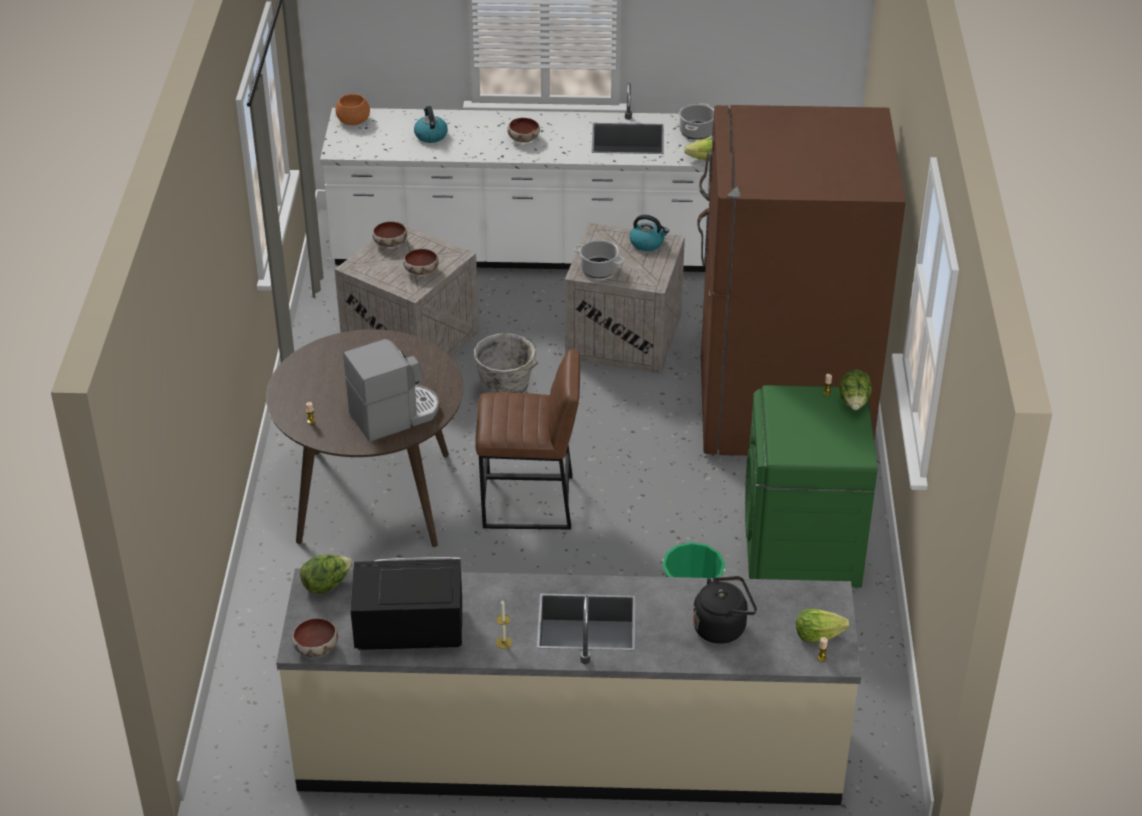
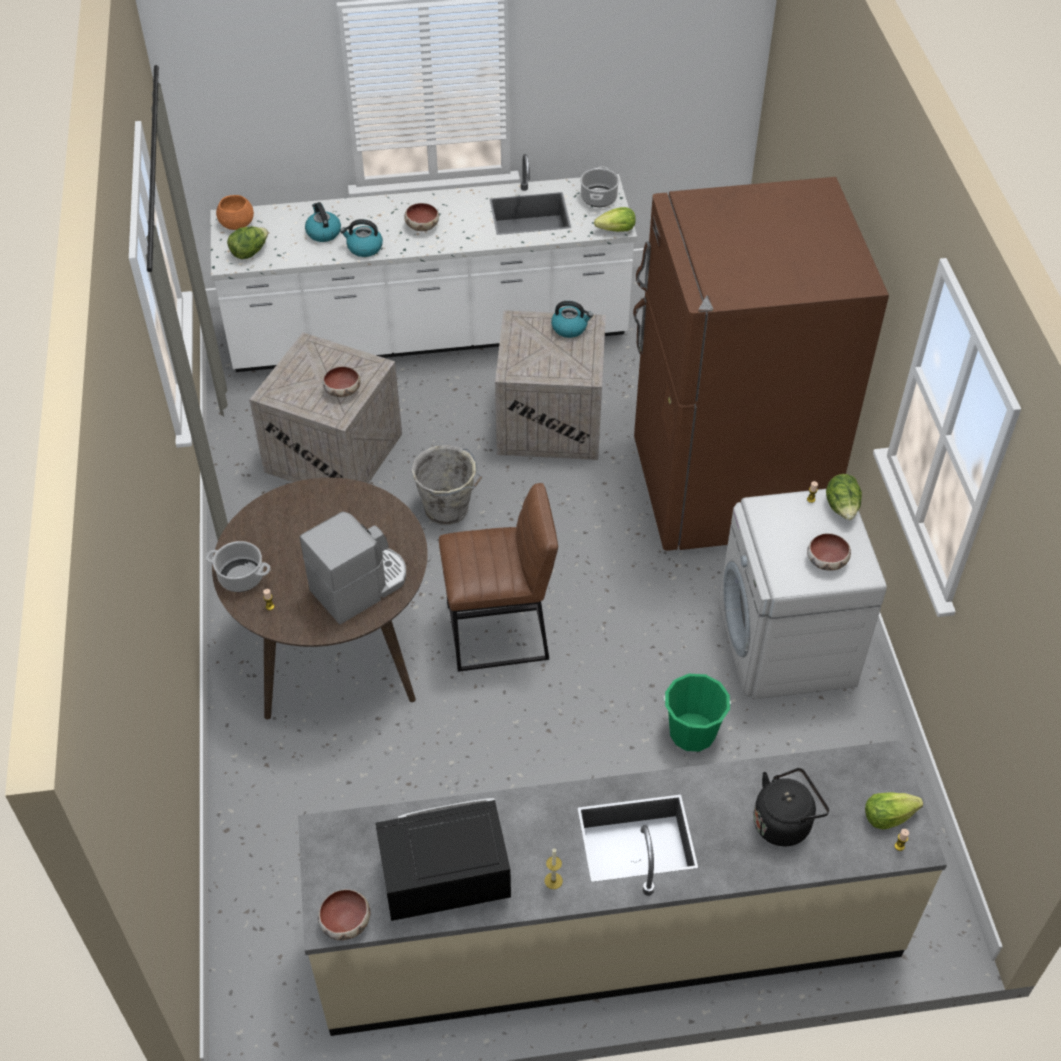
camera: 10 degrees left, 10 degrees up
(326, 585) = (338, 833): lettuce -> lettuce (250, 252)
(389, 243) = (301, 361): bowl -> bowl (826, 561)
(465, 151) = (364, 248): none -> kettle
(599, 269) = (528, 366): cooking pot -> cooking pot (242, 577)
(800, 544) = (784, 643): green washing machine -> white washing machine

